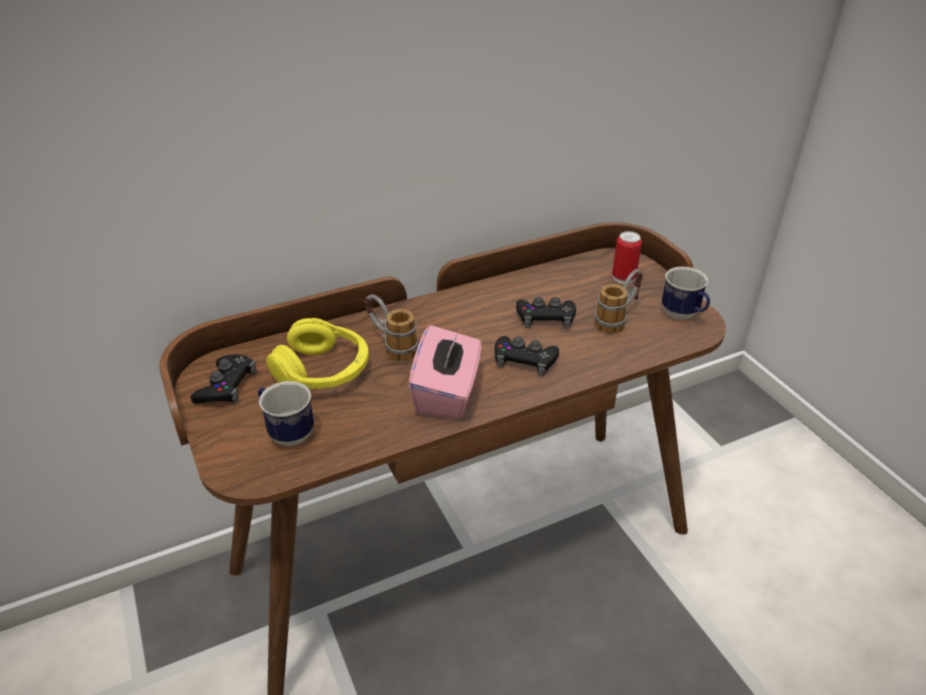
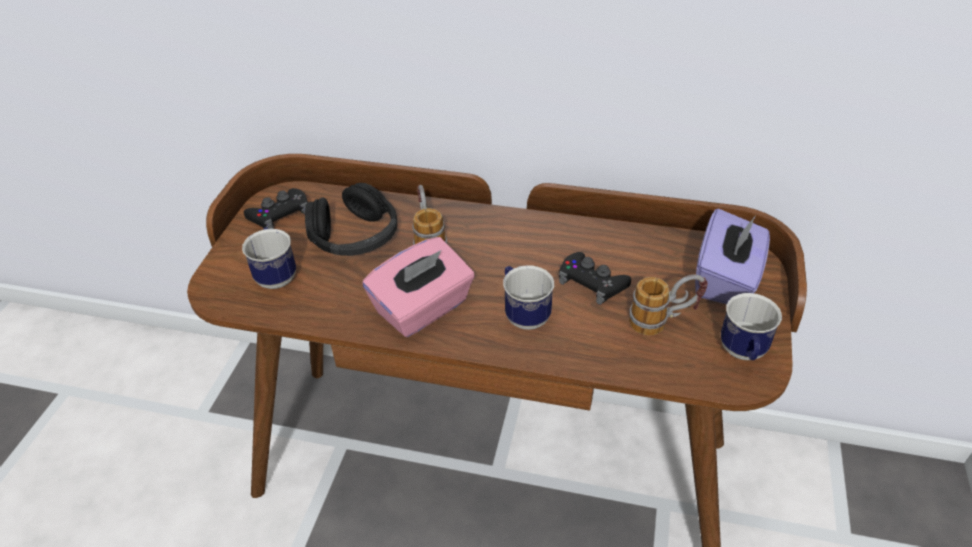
camera: 40 degrees right, 5 degrees up
(323, 371) = (355, 237): yellow headphones -> black headphones
(525, 360) = (523, 314): black game controller -> mug
(623, 277) = (726, 279): can -> purple tissue box

